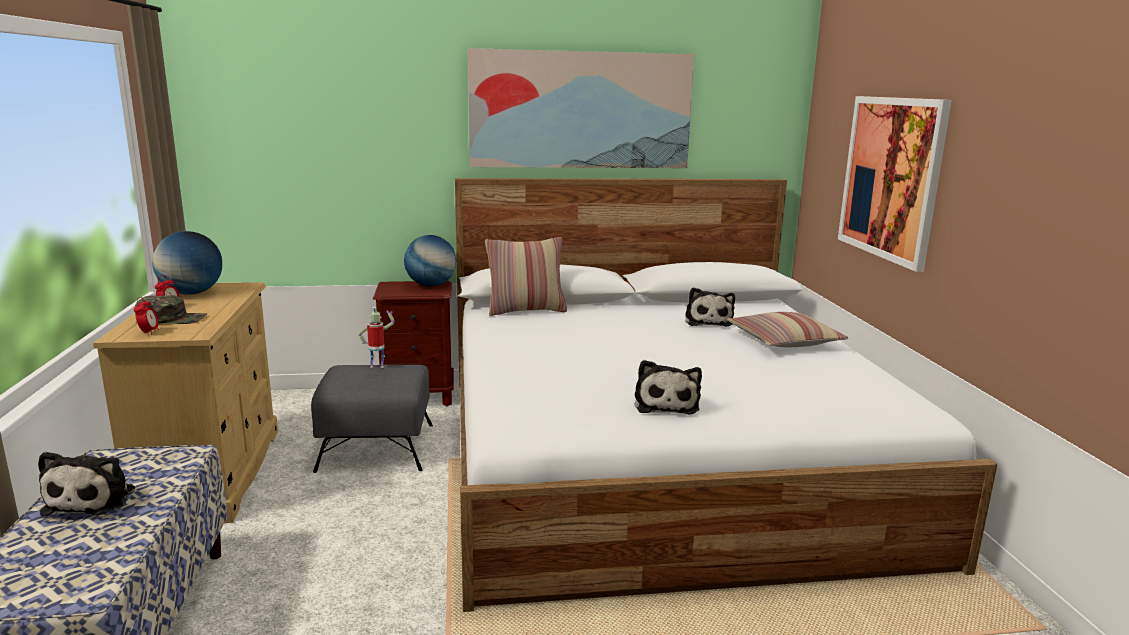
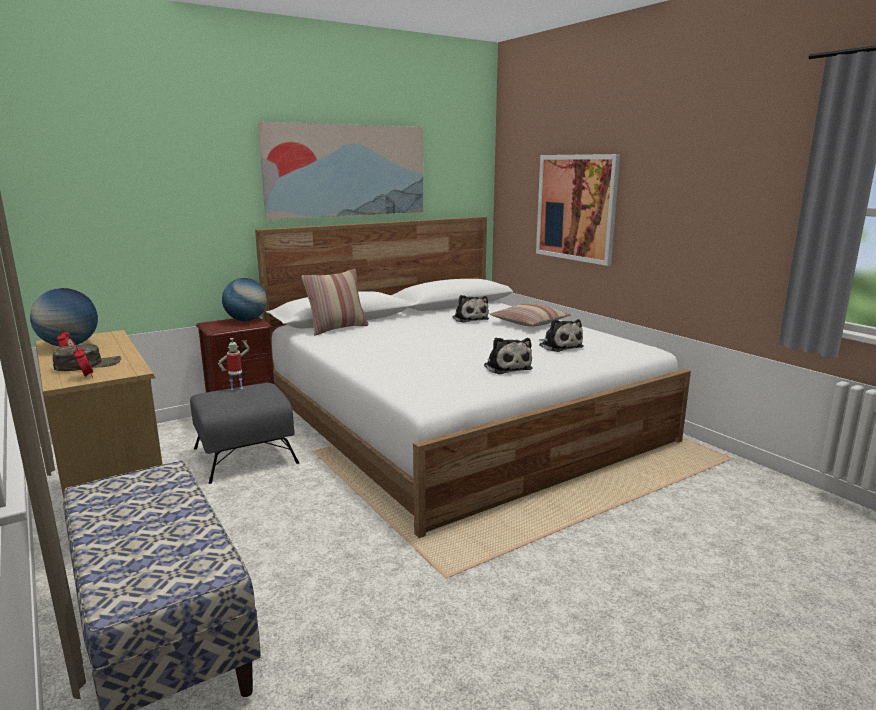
camera: 25 degrees left, 0 degrees up
(94, 499) = (126, 517): plush toy -> plush toy (559, 346)

